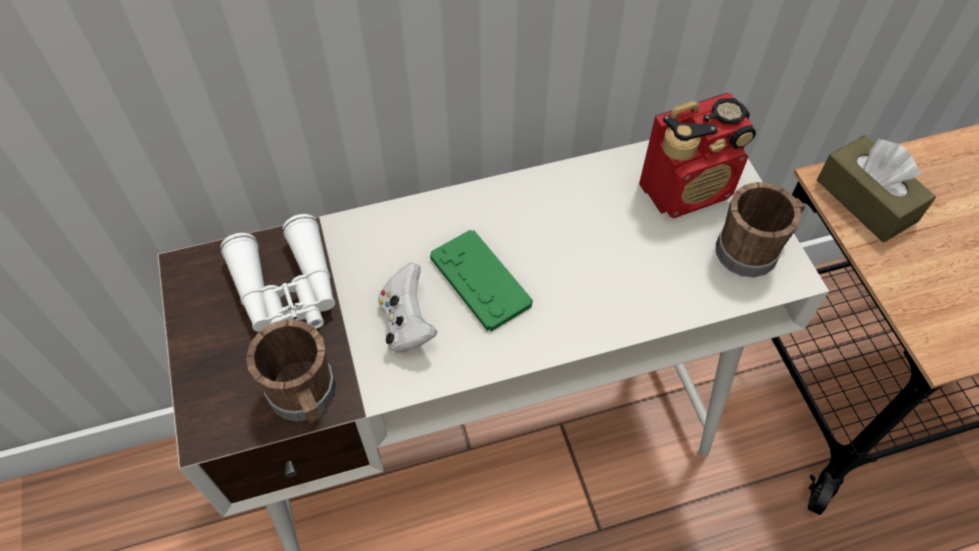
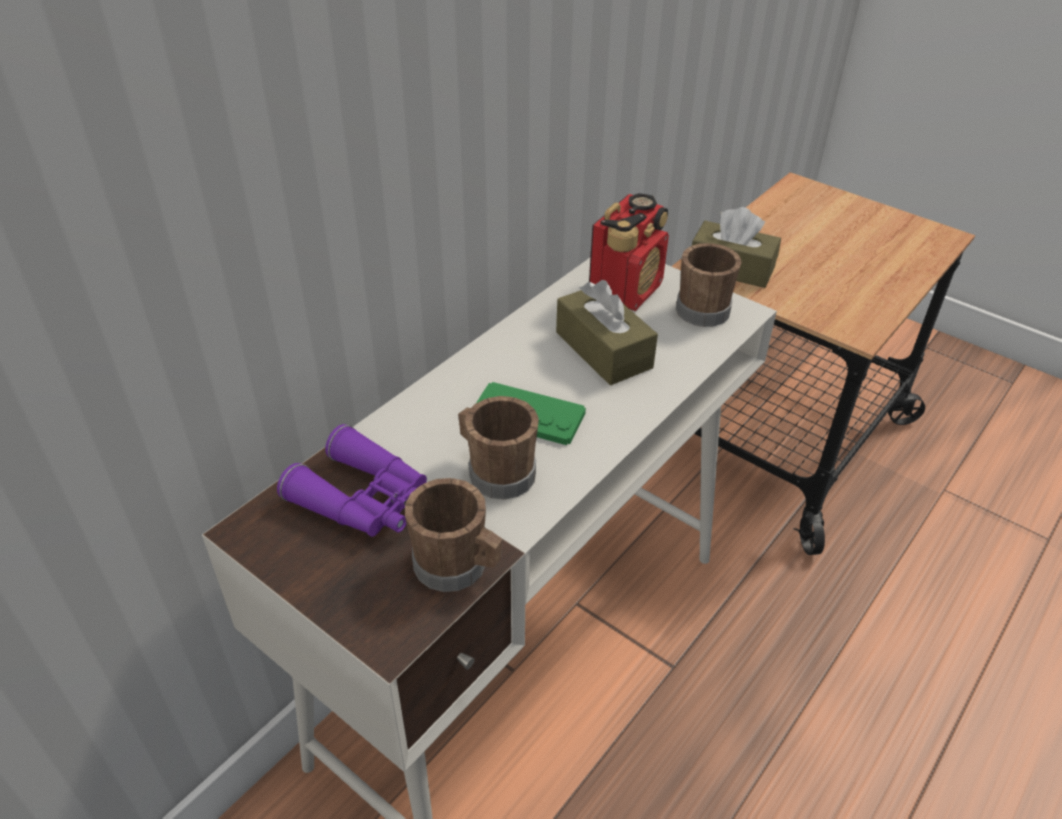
camera: 35 degrees left, 15 degrees down
(287, 291) = (365, 500): white binoculars -> purple binoculars
(407, 323) = (496, 472): white game controller -> brown mug
(607, 246) = (603, 350): none -> brown tissue box

